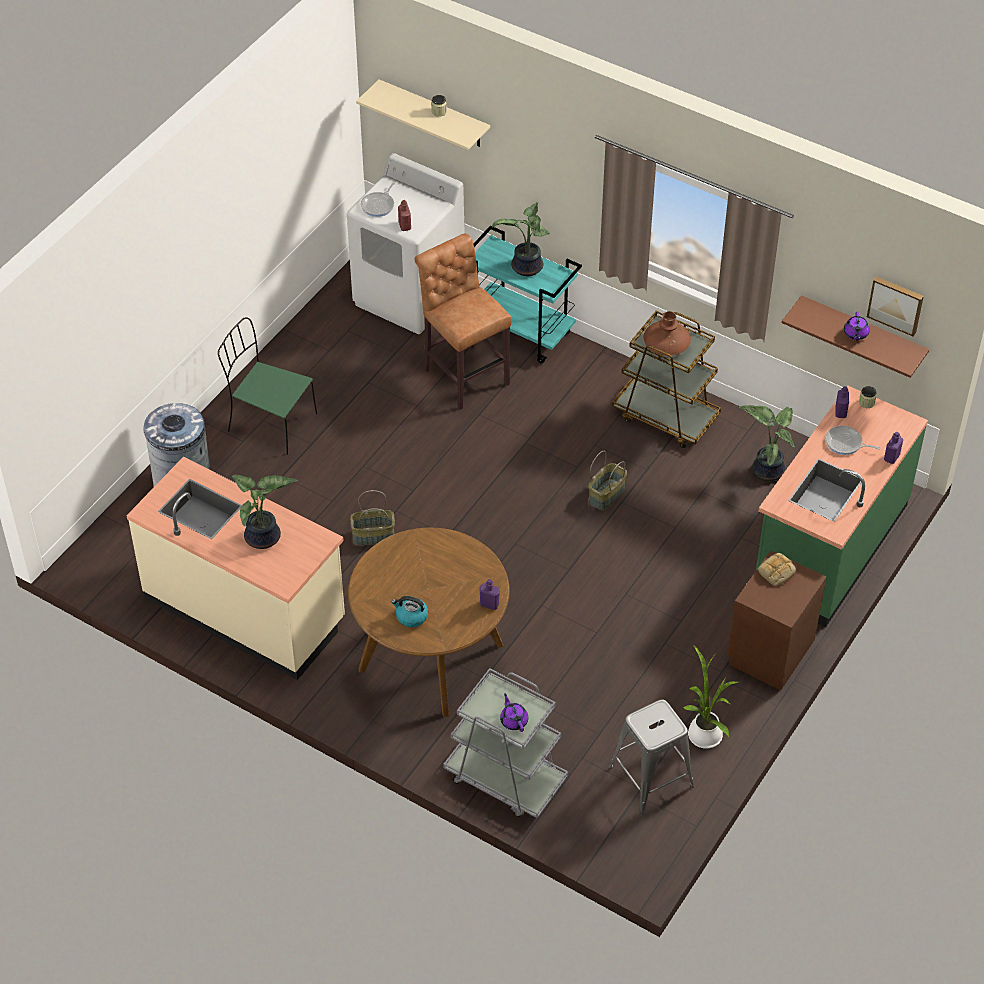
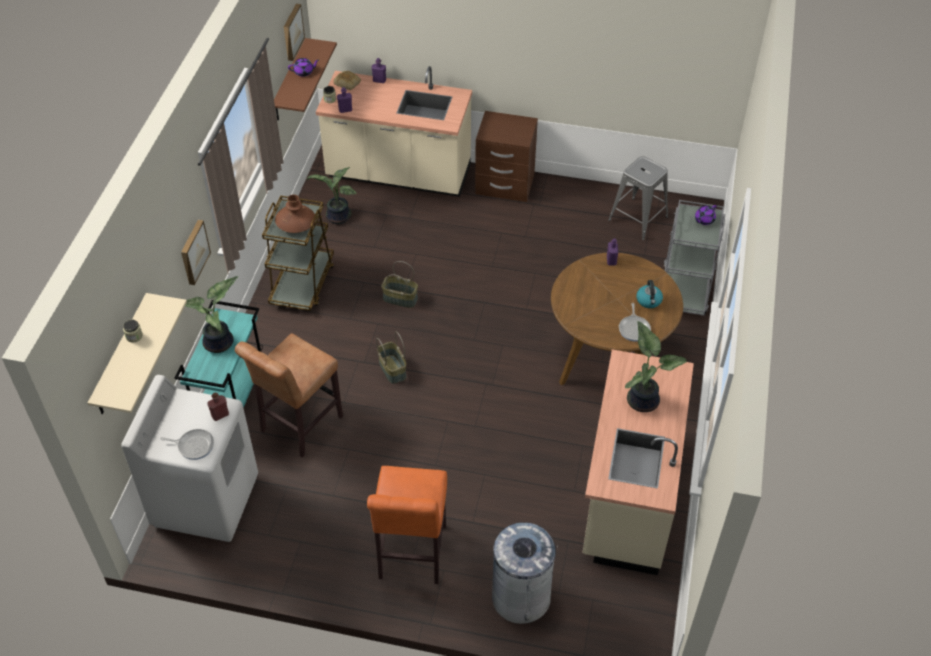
camera: 110 degrees left, 0 degrees up
(270, 422) = (411, 556): green chair -> orange stool
(373, 536) = (510, 432): basket -> basket (393, 369)
(577, 198) = (193, 252): none -> picture
(704, 733) = (588, 202): potted plant -> none
(776, 572) = (494, 132): bread -> bread (348, 82)
(829, 547) = (398, 174): green counter -> beige counter
(845, 443) = (375, 103): frying pan -> frying pan (634, 328)

